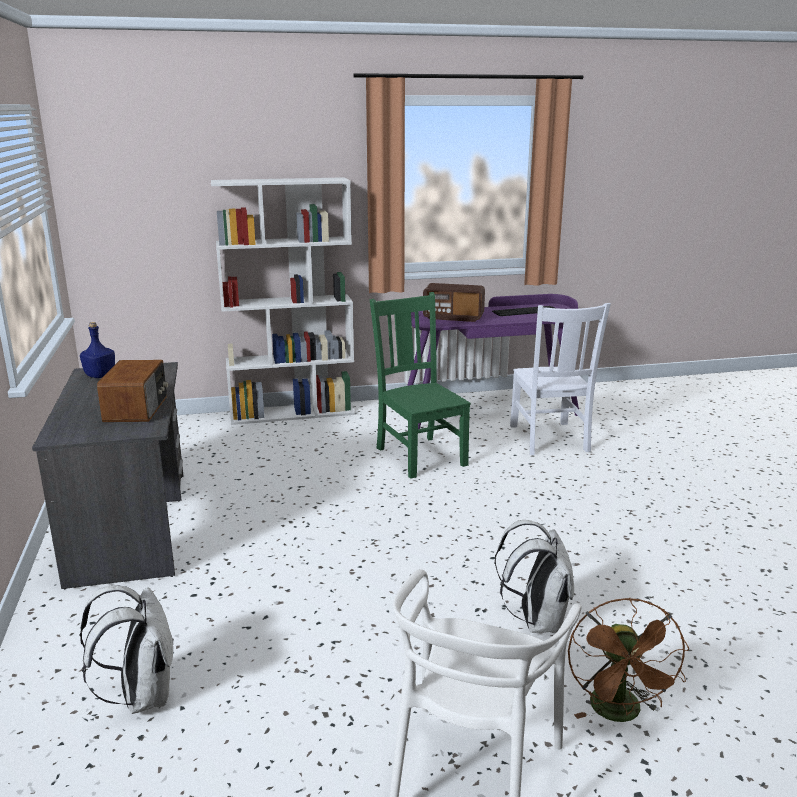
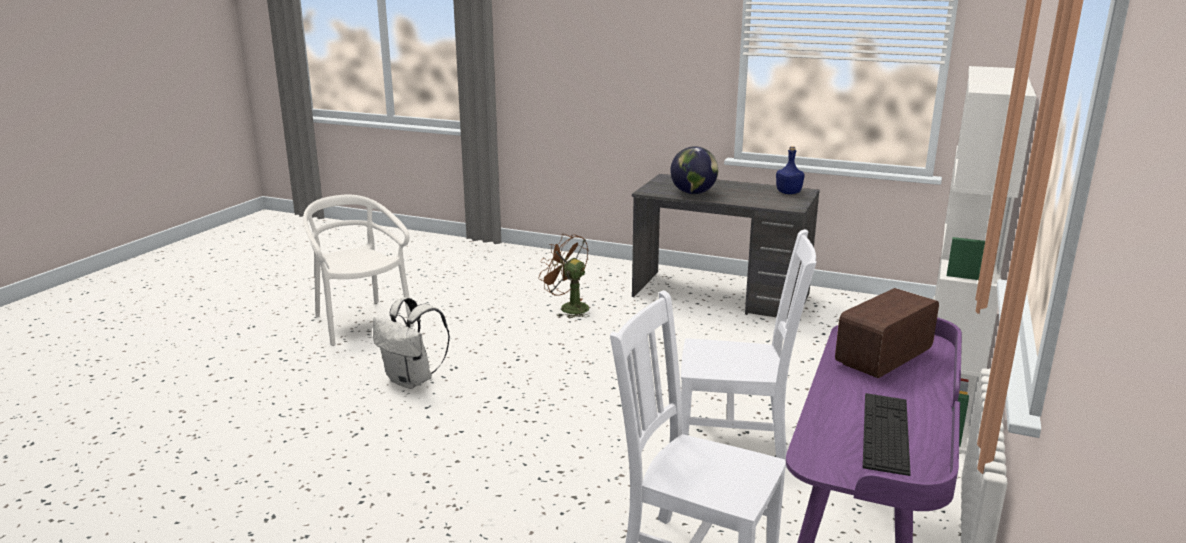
camera: 125 degrees right, 0 degrees up
(137, 409) = (693, 193): radio -> globe
(141, 695) = (530, 277): white backpack -> none
(419, 455) = (737, 440): green chair -> white chair
(620, 714) = (314, 369): brown fan -> brown fan (568, 308)

